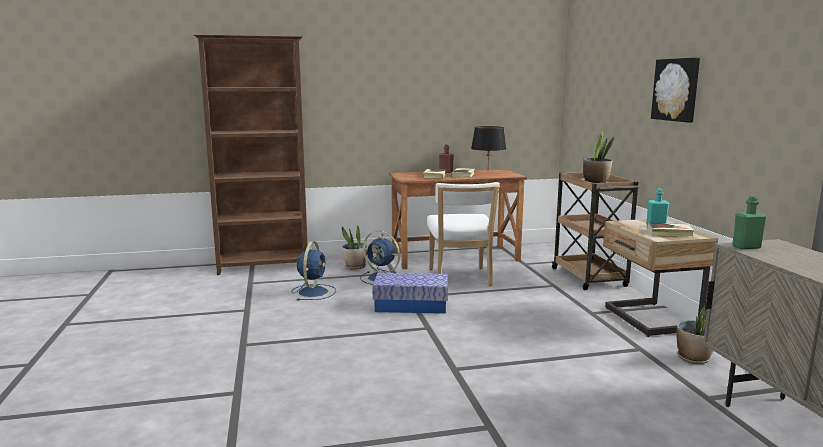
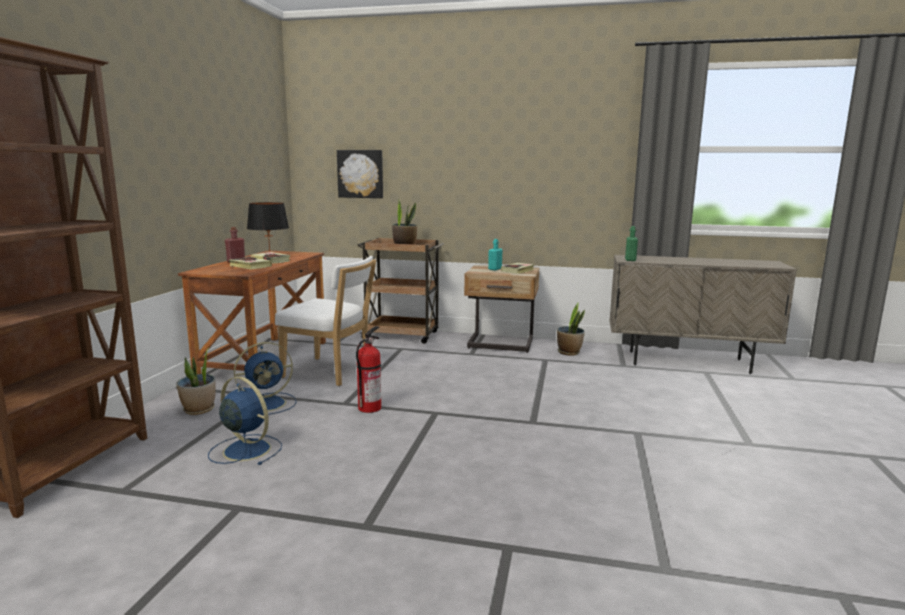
camera: 65 degrees left, 0 degrees up
(411, 305) = (370, 407): storage box -> fire extinguisher
(676, 89) = (473, 160): picture -> picture (360, 174)

